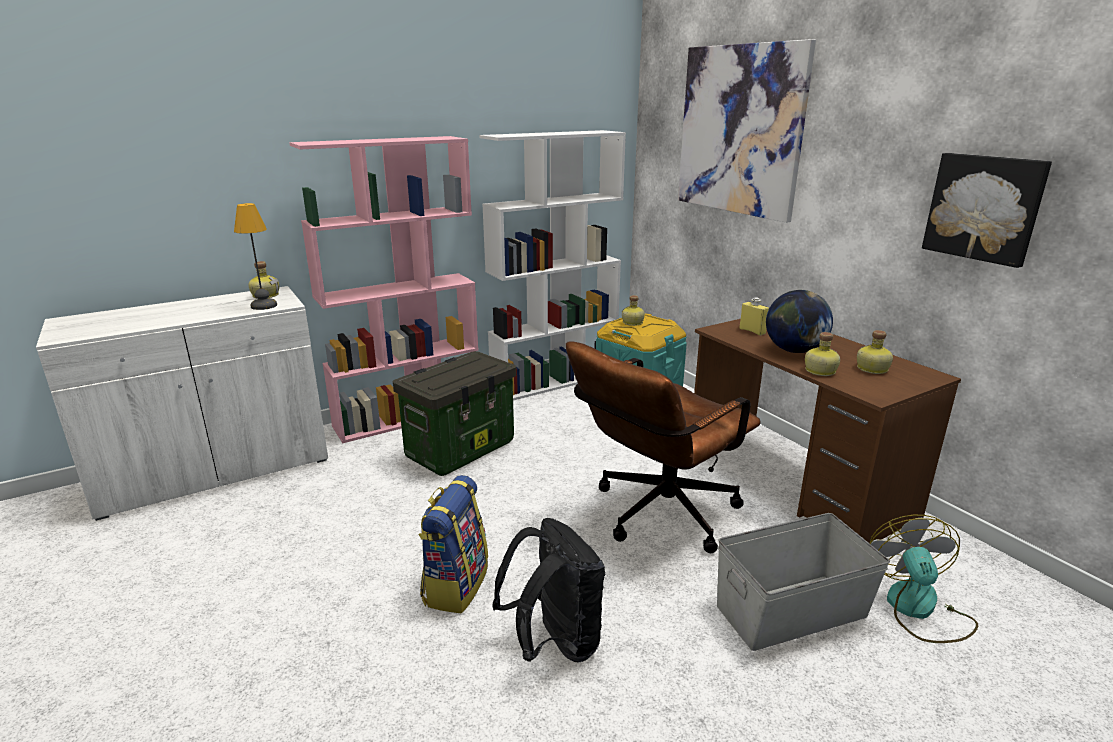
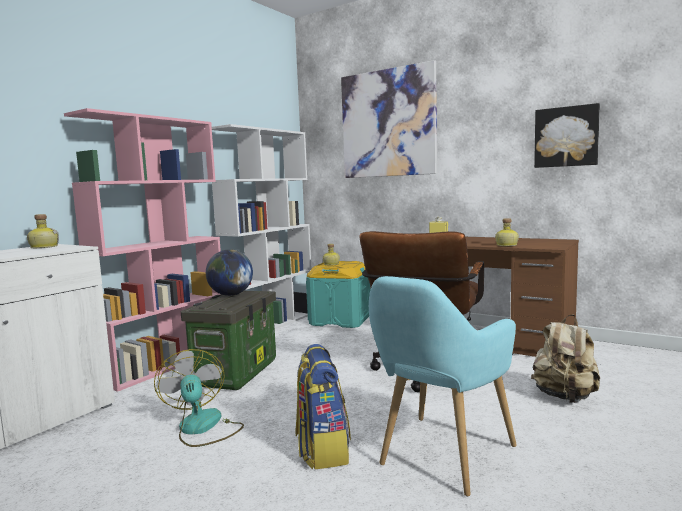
camera: 25 degrees left, 15 degrees down
(265, 305) = (55, 249): table lamp -> none
(554, 642) = (440, 458): black backpack -> turquoise armchair
(792, 611) = (565, 397): grey storage box -> beige backpack
(794, 350) = (477, 242): globe -> globe (231, 295)
(872, 369) = (531, 242): bottle -> none
(918, 609) = (624, 377): fan -> fan (202, 428)

